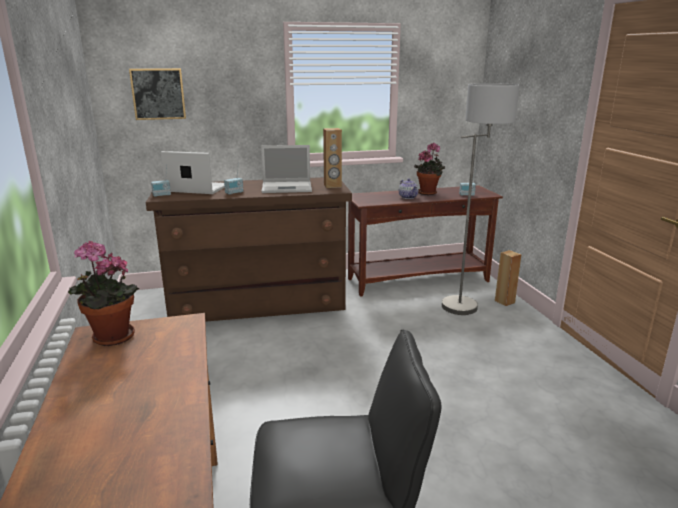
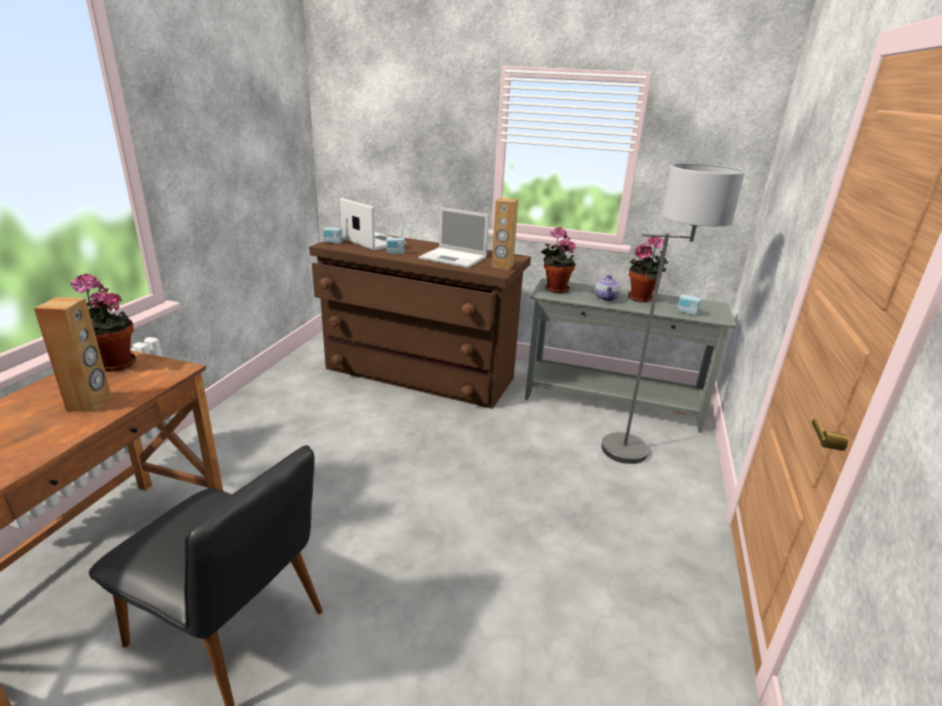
camera: 30 degrees right, 5 degrees up
(158, 94) = (369, 138): picture -> none
(366, 199) = (554, 289): none -> potted plant
(418, 280) = (612, 402): brown console table -> grey console table
(505, 301) = (692, 464): brown speaker -> brown speaker (90, 403)

